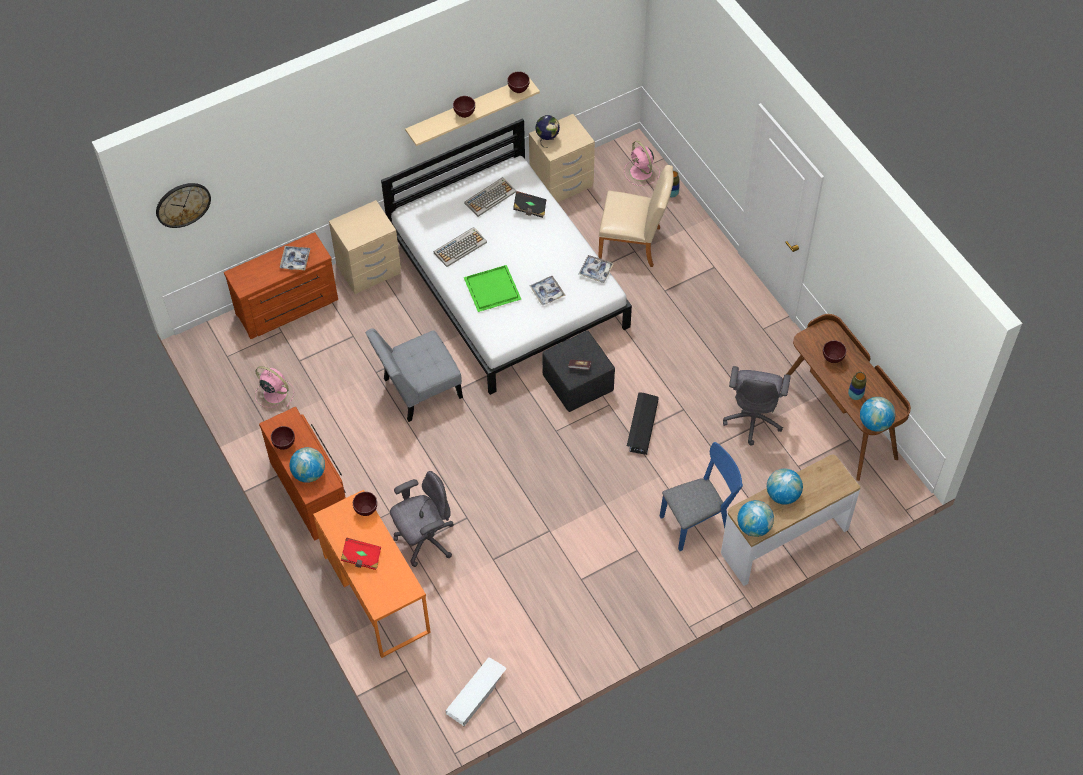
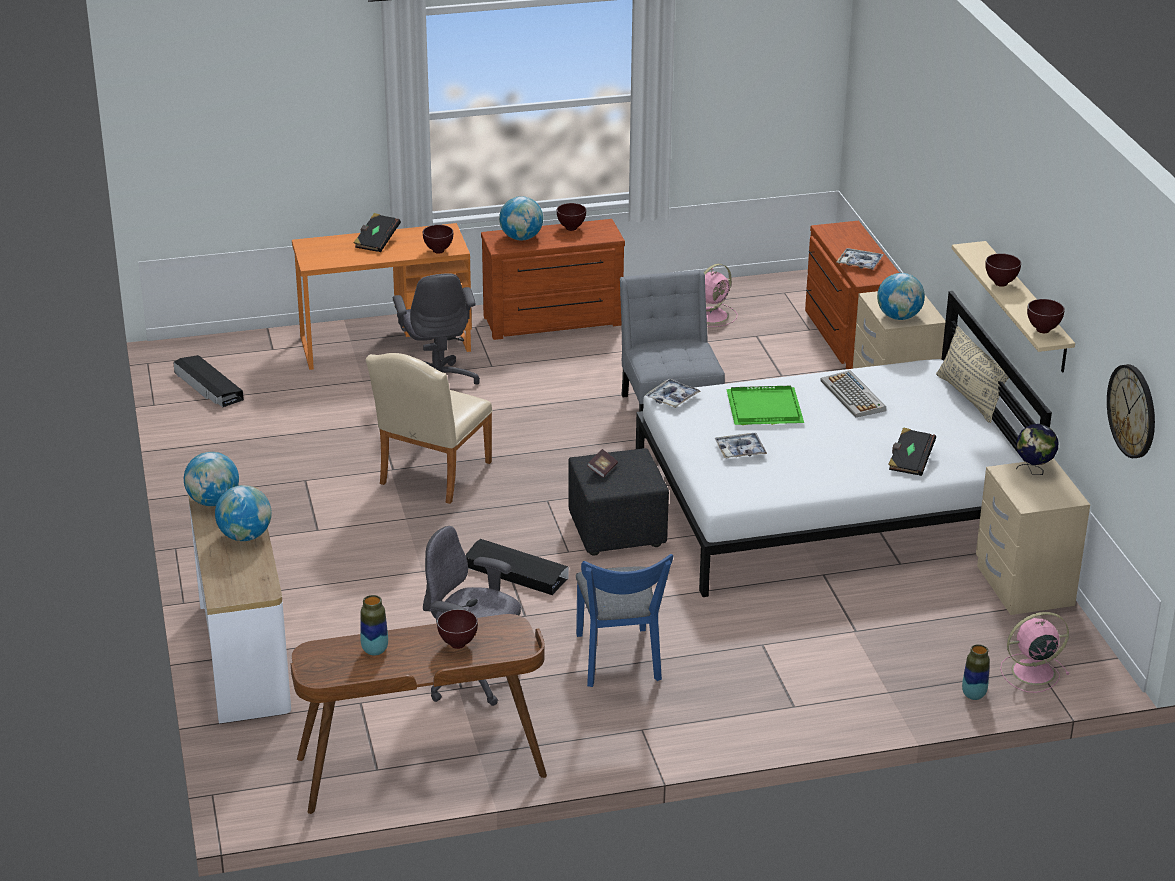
camera: 105 degrees right, 25 degrees down
(183, 204) = (867, 70): wall clock -> wall clock (1132, 411)
(361, 558) = (376, 241): red book -> black book
(441, 191) = (969, 397): none -> beige pillow
(477, 693) = (208, 386): white storage box -> black storage box
(490, 197) = (943, 431): keyboard -> none
(595, 271) = (764, 497): tray -> tray (672, 398)
(634, 244) = (871, 633): beige chair -> beige chair (431, 476)
(699, 521) = (327, 589): blue chair -> blue chair (618, 662)
(875, 423) = (311, 657): globe -> globe (899, 317)

